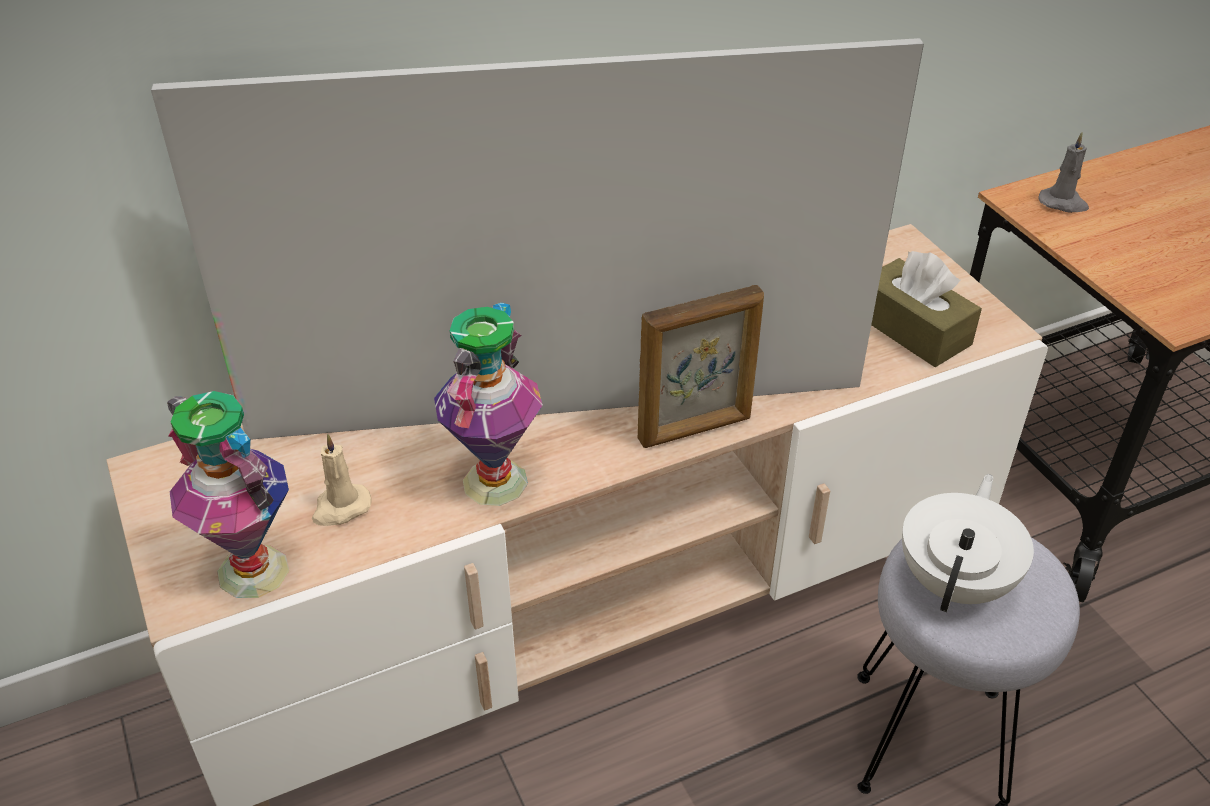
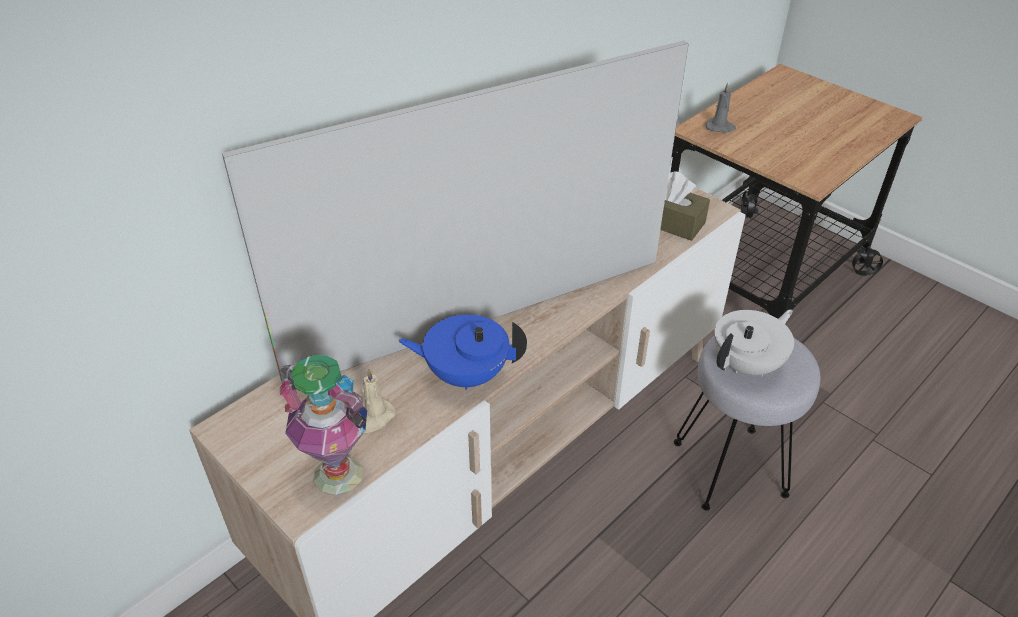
camera: 20 degrees left, 0 degrees up
(494, 480) = (466, 374): vase -> blue teapot
(695, 429) = (573, 311): picture frame -> none
(956, 581) = (747, 364): white teapot -> white teapot turned 45 degrees clockwise

